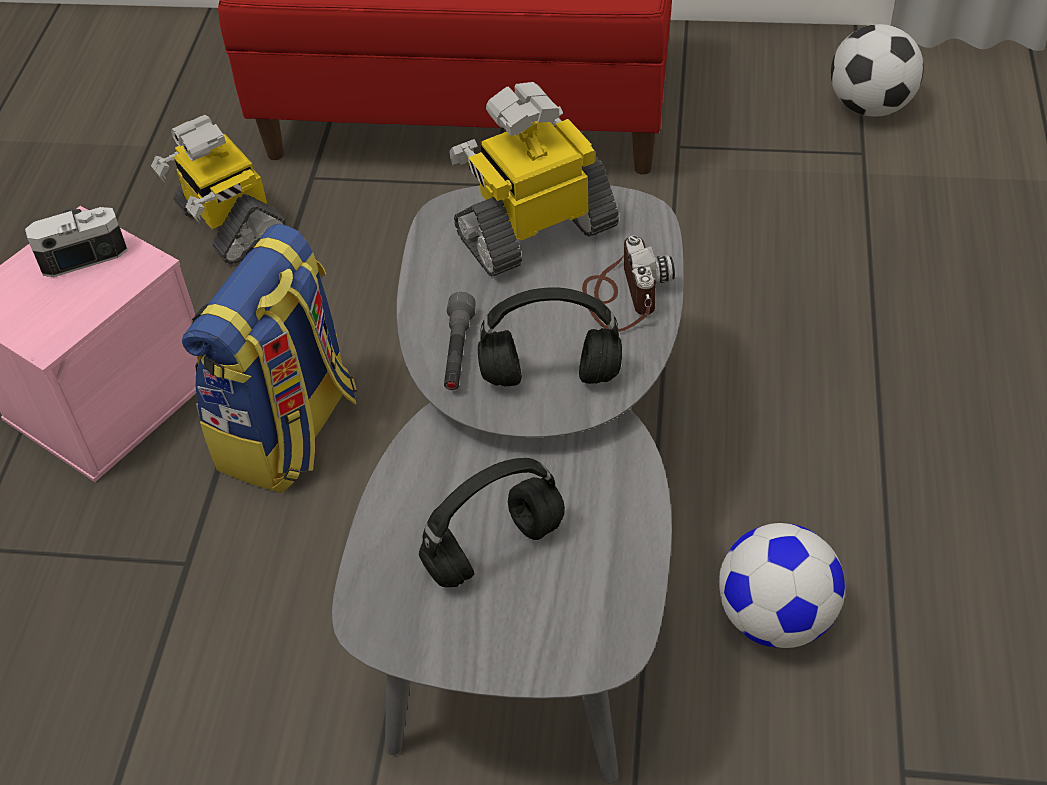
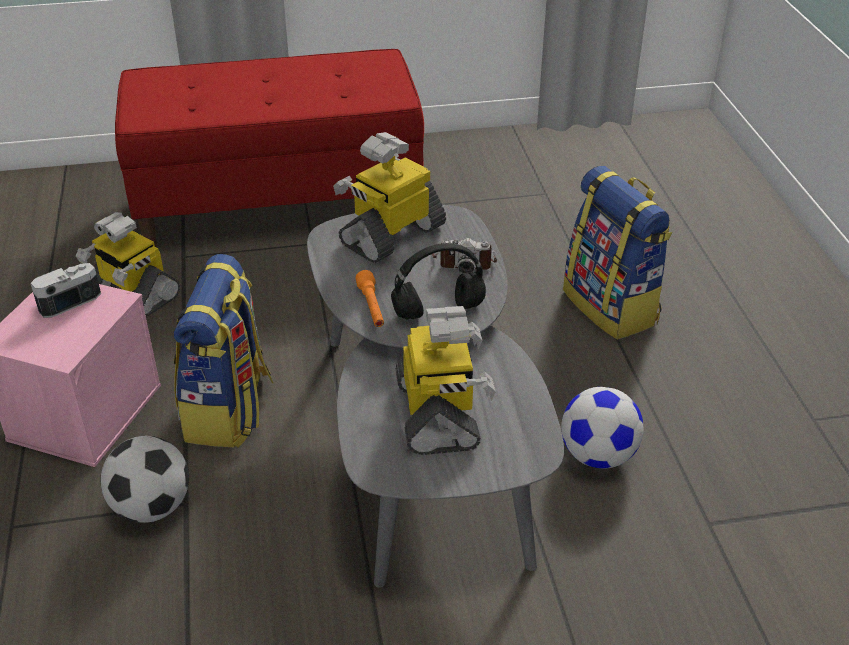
camera: 20 degrees left, 10 degrees down
(458, 352) = (371, 307): grey flashlight -> orange flashlight
(495, 547) = (439, 414): black headphones -> toy robot
(623, 295) = (464, 261): camera -> camera turned 120 degrees clockwise
(870, 107) = (539, 168): football -> football (152, 507)
(893, 369) = (612, 307): none -> backpack

